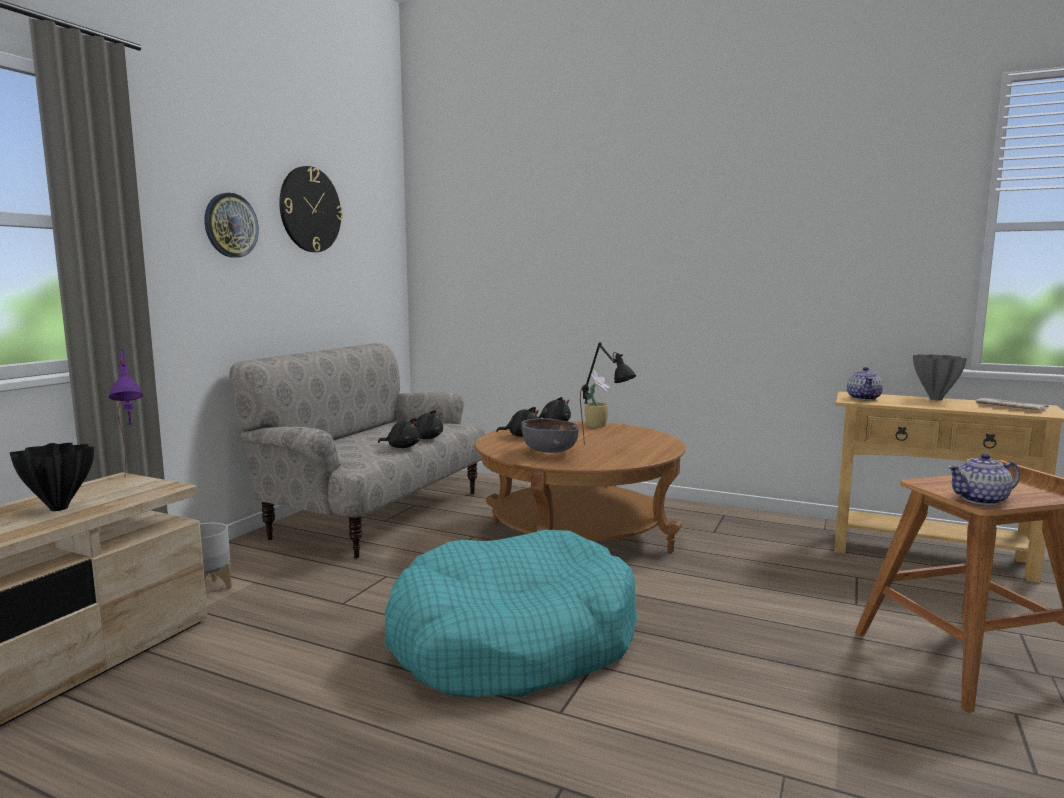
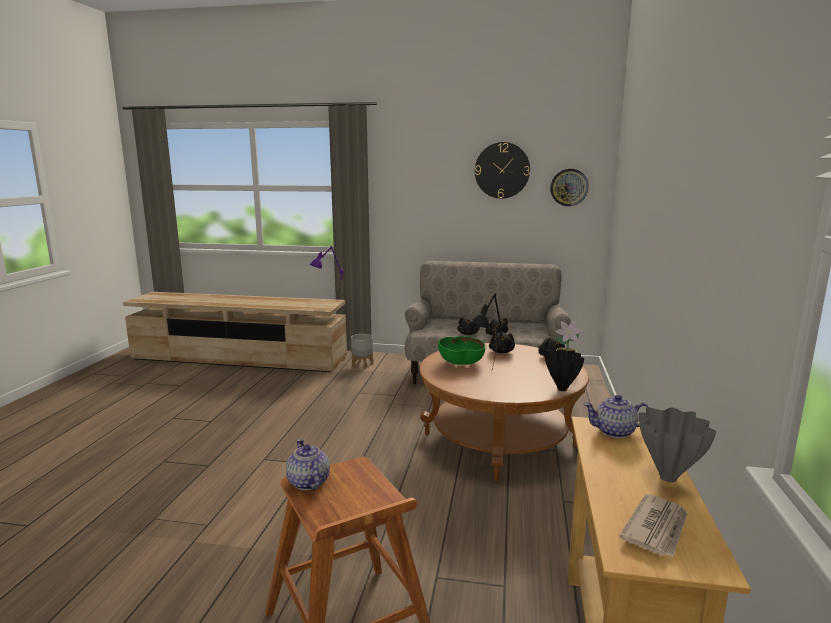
camera: 75 degrees right, 5 degrees up
(57, 508) = (293, 304): black vase -> black vase (561, 389)
(230, 225) = (436, 184): wall clock -> wall clock (569, 187)
(513, 641) = (331, 438): turquoise dog bed -> none
(549, 452) = (461, 363): grey bowl -> green bowl

